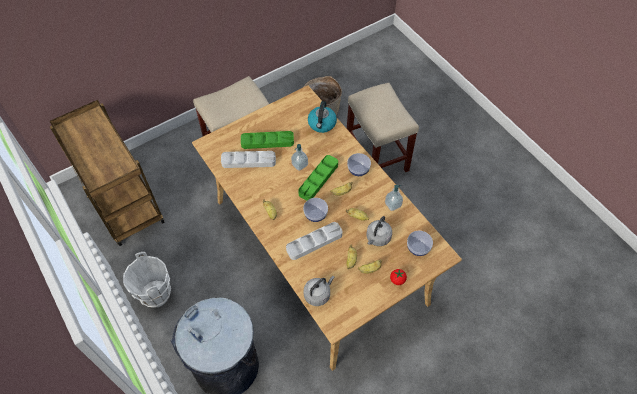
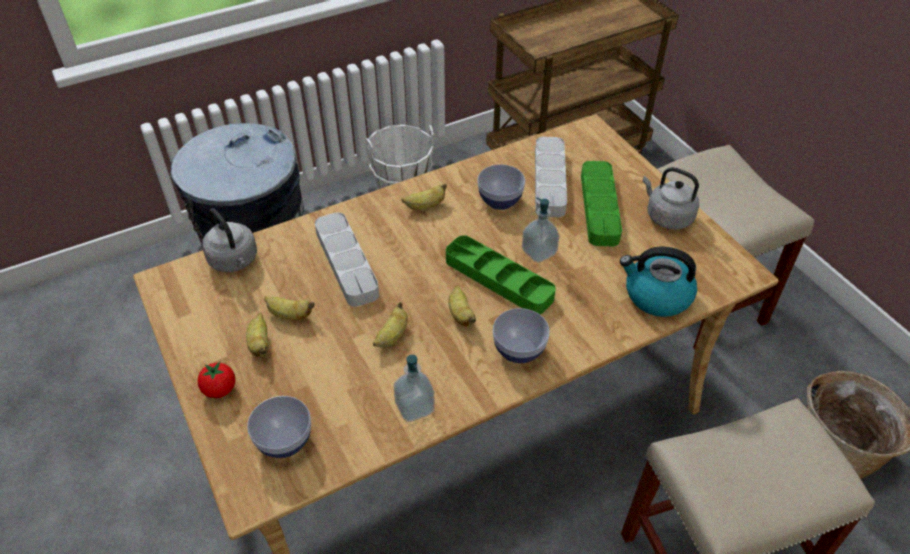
camera: 95 degrees right, 10 degrees down
(315, 215) = (409, 269): bowl -> bowl (500, 201)
(377, 238) = (330, 366): grey kettle -> grey kettle (667, 216)

